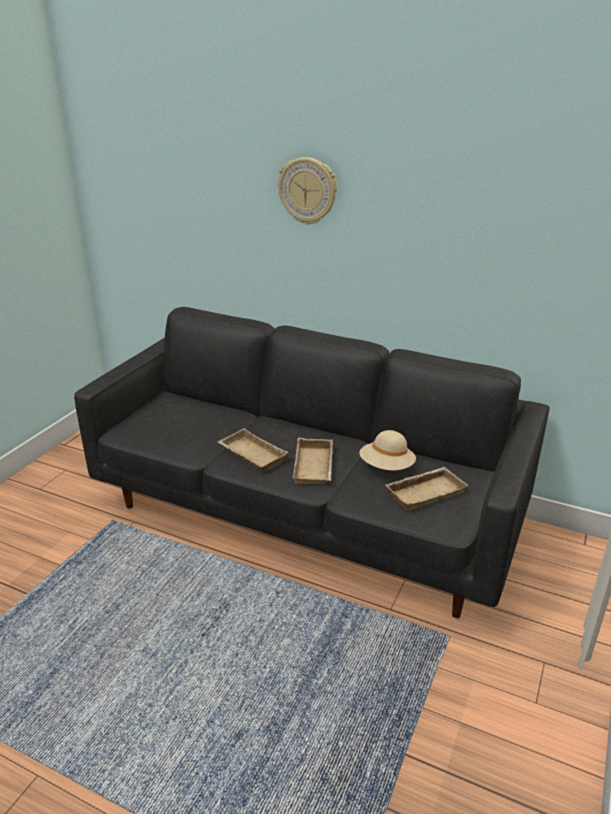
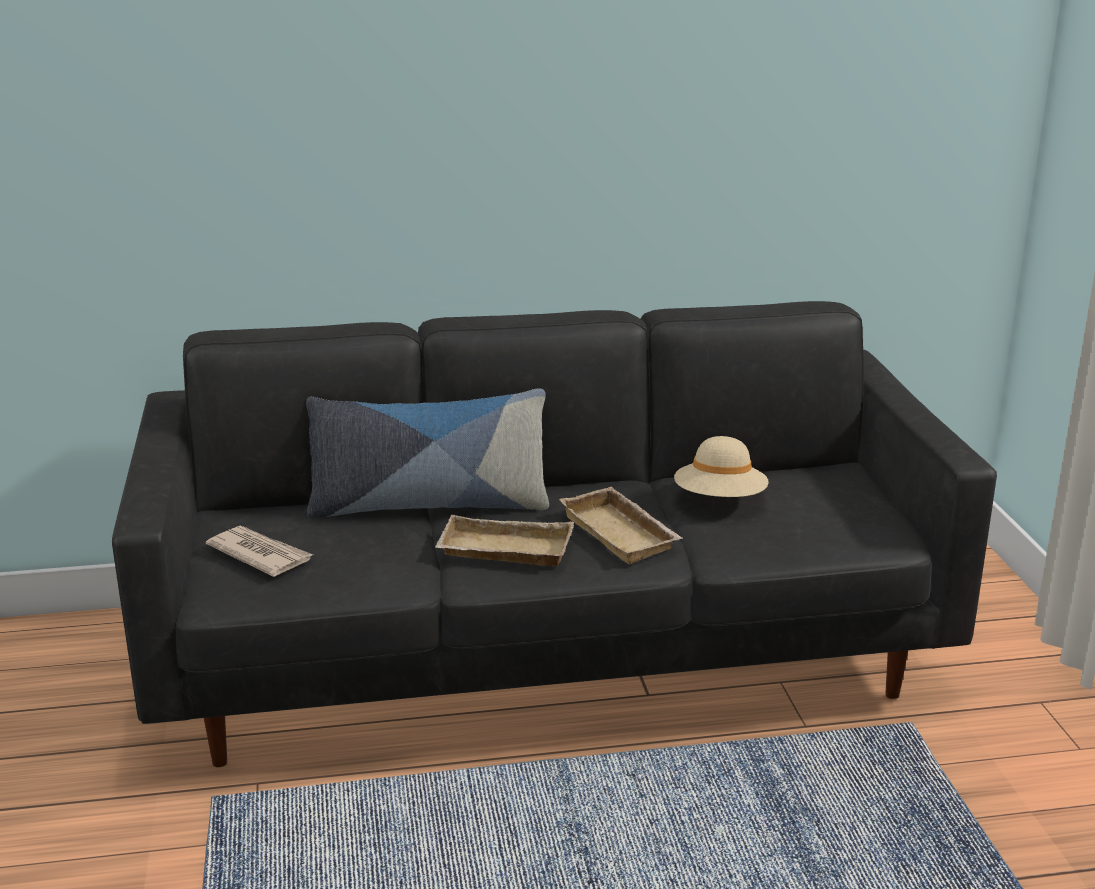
camera: 35 degrees left, 5 degrees down
(157, 419) = (260, 554): none -> newspaper
(251, 419) = (429, 504): none -> pillow
(308, 191) = (434, 68): wall clock -> none
(425, 491) = (809, 512): beige tray -> none

